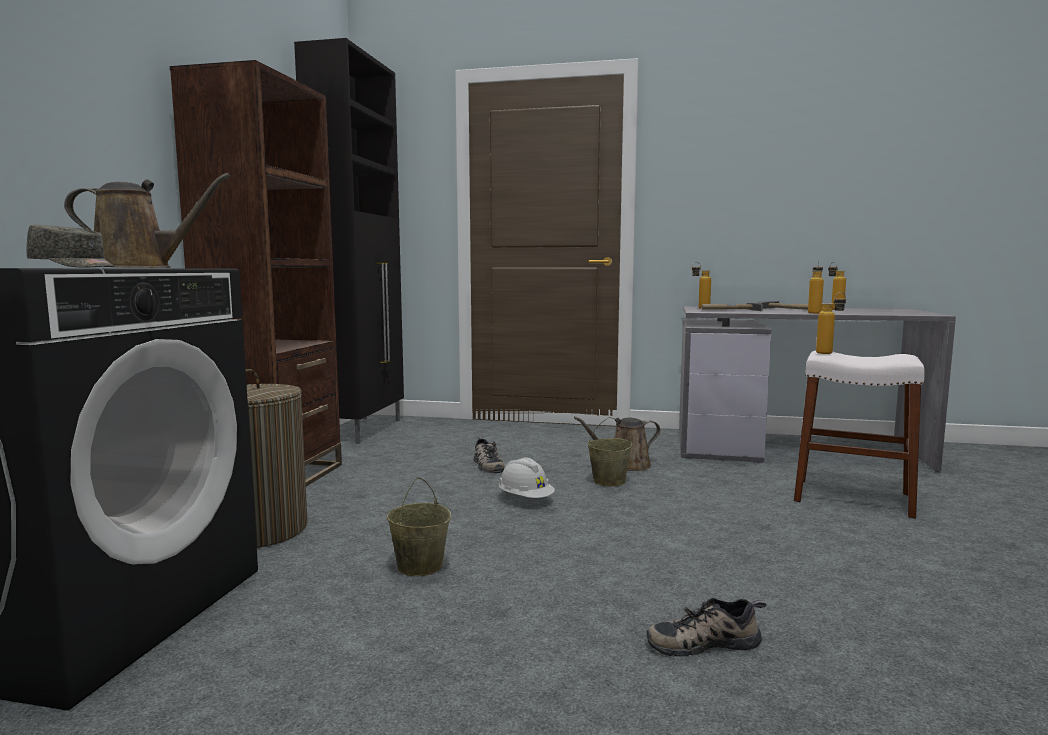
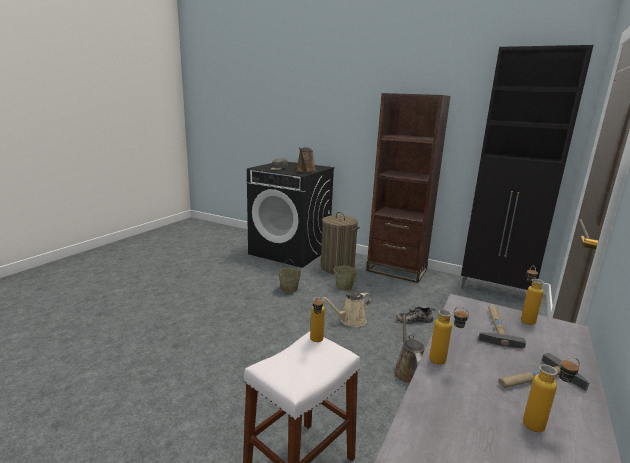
camera: 105 degrees right, 10 degrees up
(525, 499) = (350, 321): white hard hat -> beige watering can
(609, 481) = (374, 354): beige bucket -> beige bucket (344, 287)
(703, 641) = (199, 326): shoe -> none

